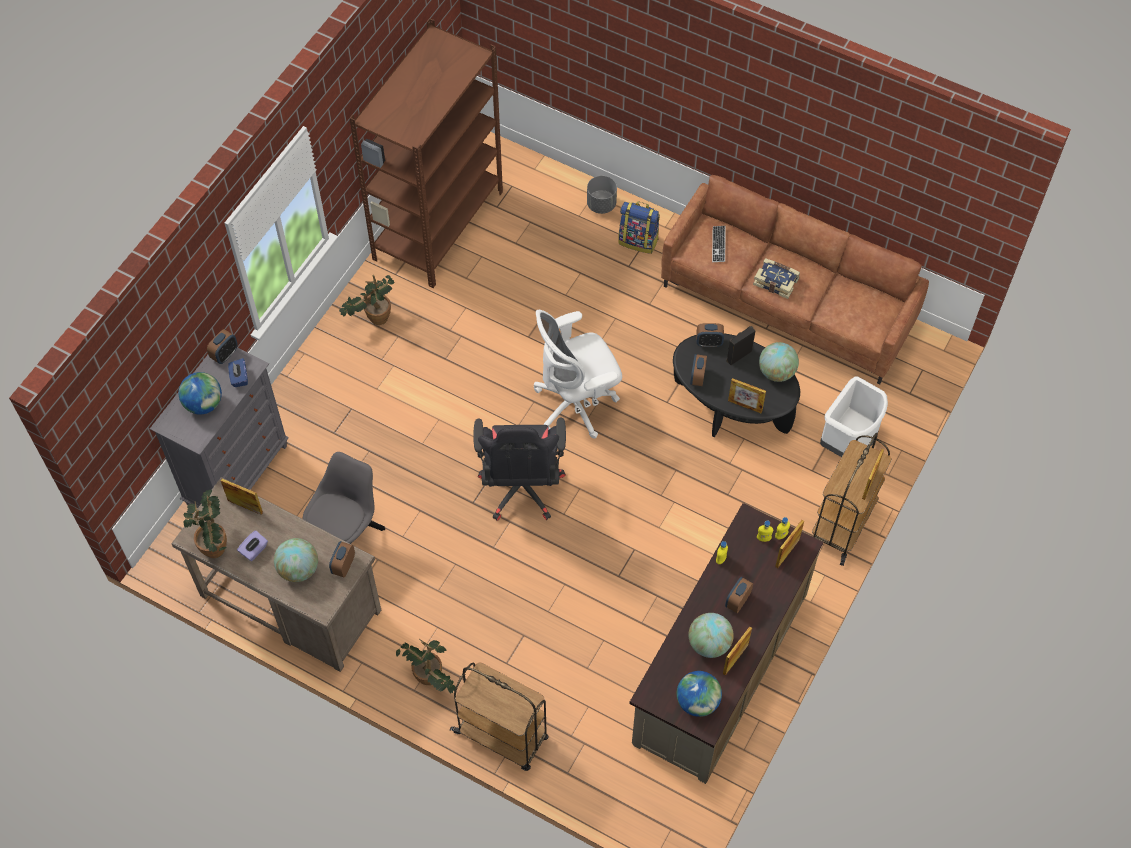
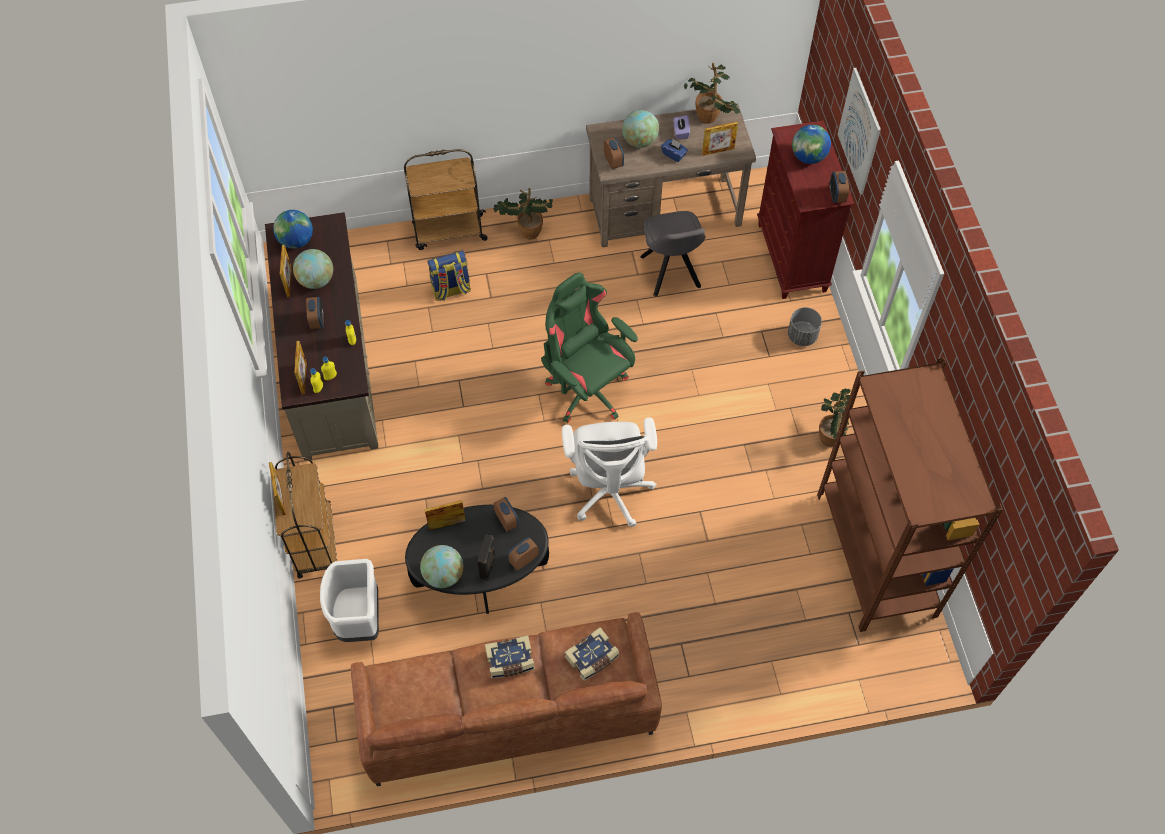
camera: 140 degrees right, 0 degrees up
(184, 322) = (859, 131): none -> picture
(237, 474) = (792, 258): grey dresser -> red dresser
(239, 377) = (807, 188): blue tissue box -> blue tissue box (674, 154)
(521, 486) = (588, 391): black office chair -> green office chair
(578, 401) = (608, 487): white office chair -> white office chair turned 150 degrees clockwise
(601, 204) = (764, 689): grey planter -> grey planter (802, 336)
(638, 241) = (696, 677): backpack -> backpack (451, 290)
(718, 244) = (592, 658): keyboard -> book

